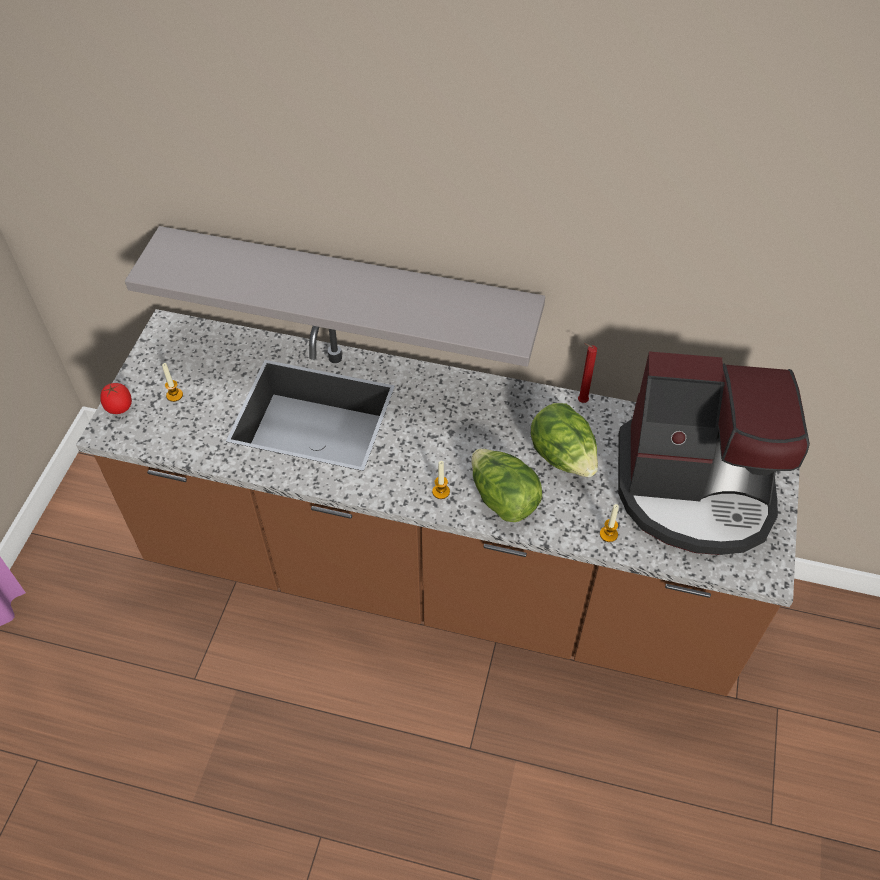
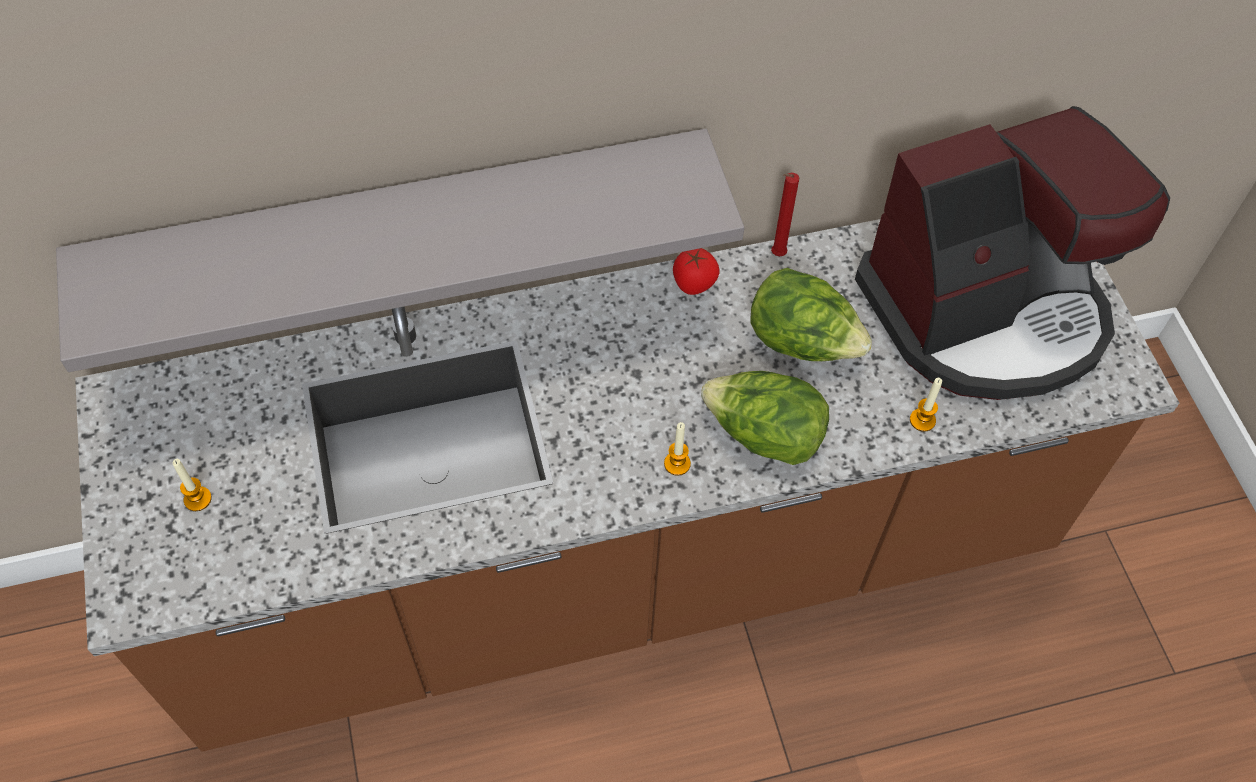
camera: 30 degrees left, 5 degrees up
(120, 408) = (123, 559): tomato -> tomato (694, 284)

